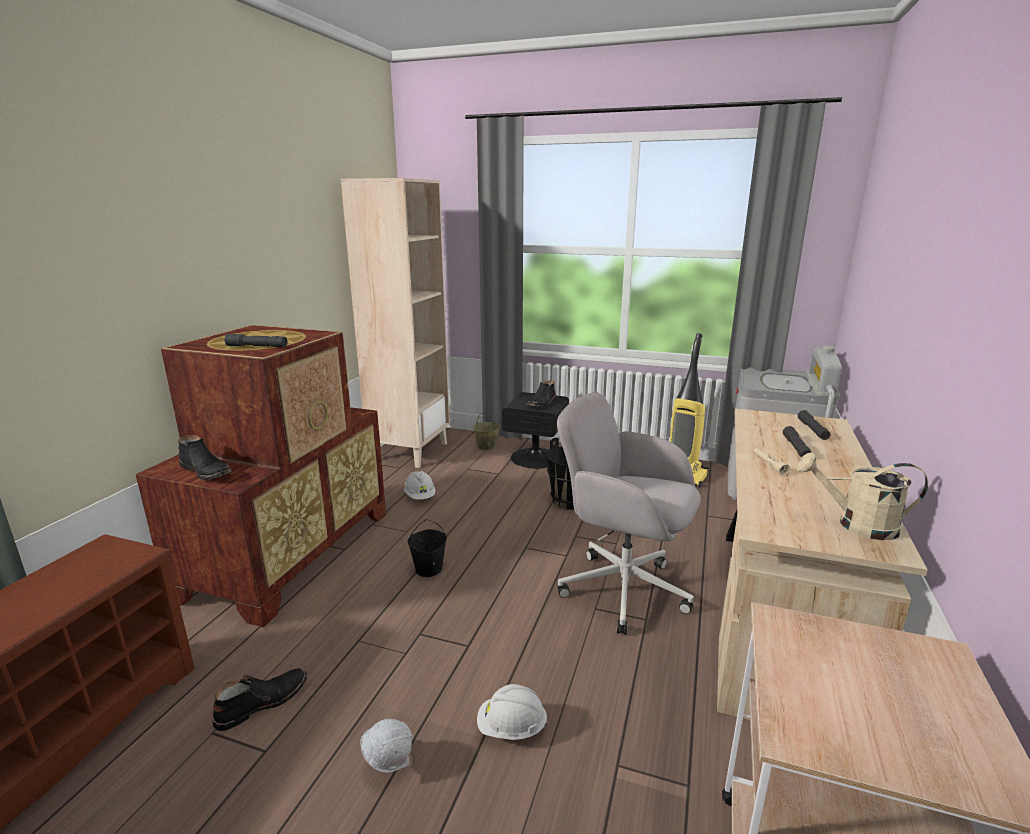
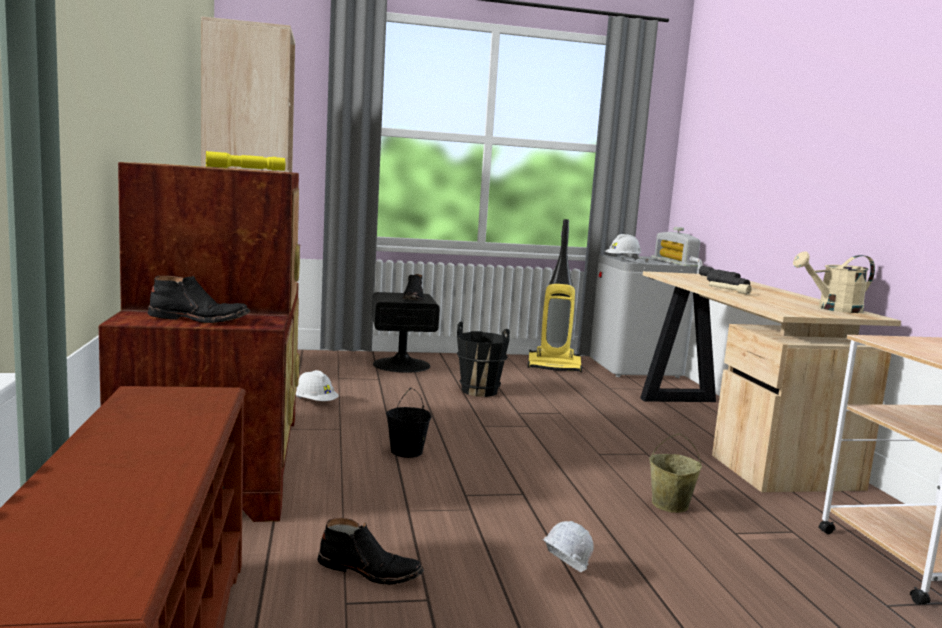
camera: 30 degrees left, 10 degrees down
(257, 346) = (245, 169): grey flashlight -> yellow flashlight
(262, 703) = (370, 571): black boot -> black boot turned 90 degrees clockwise
(486, 447) = (335, 360): beige bucket -> beige bucket (669, 505)
(511, 728) = (632, 532): white hard hat -> white hard hat (622, 260)
(622, 590) = (605, 440): grey office chair -> none

